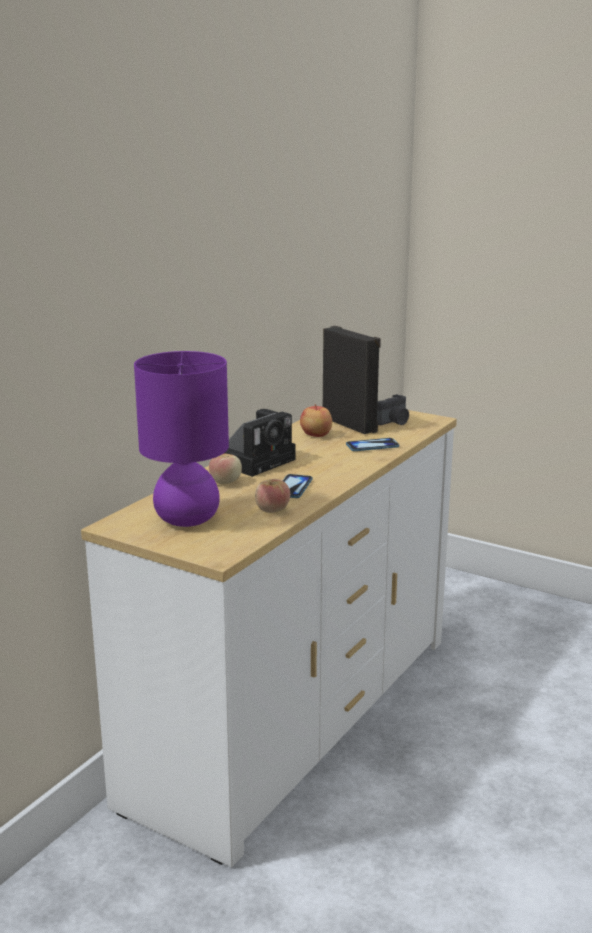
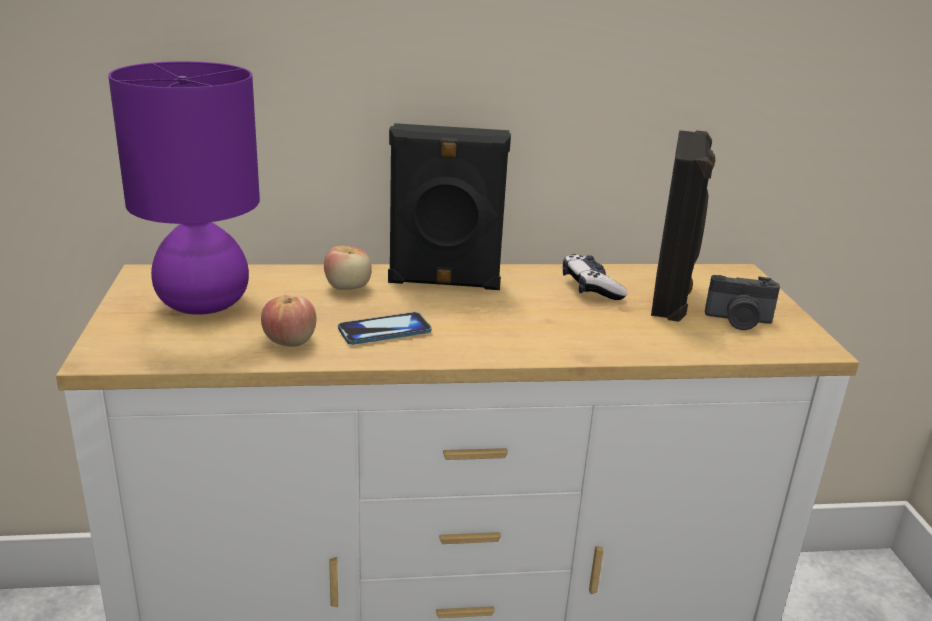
camera: 50 degrees right, 5 degrees up
(257, 460) = (444, 283): camera -> black speaker
(316, 435) = (591, 288): apple -> game controller
(372, 446) = (619, 335): phone -> none

